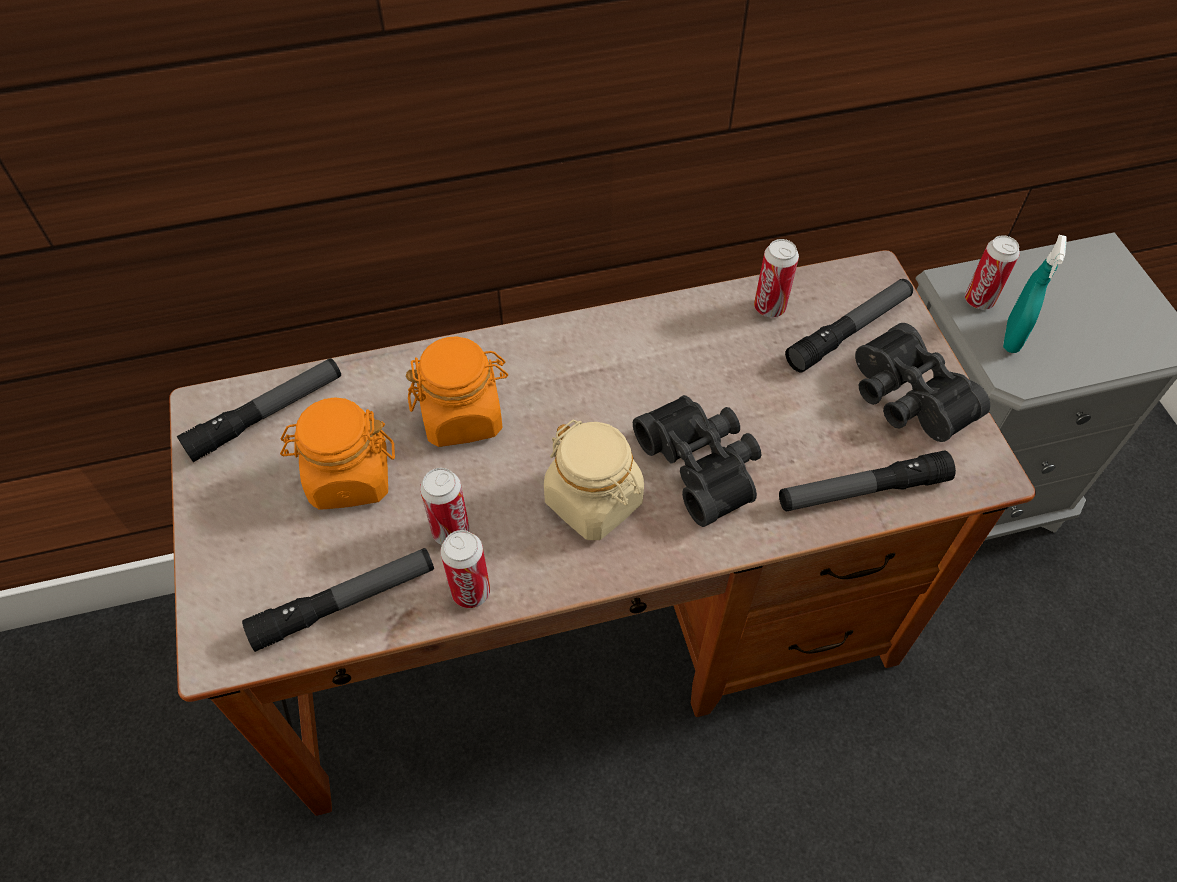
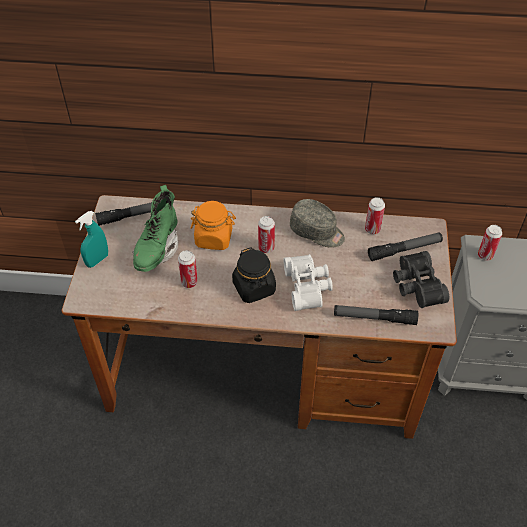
camera: 20 degrees right, 5 degrees down
(345, 603) = (136, 296): flashlight -> none
(349, 477) = (157, 249): orange jar -> green boot
(471, 592) = (187, 307): can -> can (266, 248)
(594, 501) = (254, 288): beige jar -> black jar
(666, 342) = (317, 232): none -> grey cap
(703, 464) = (308, 287): black binoculars -> white binoculars
(1012, 337) = (492, 276): turquoise spray bottle -> turquoise spray bottle (97, 260)

